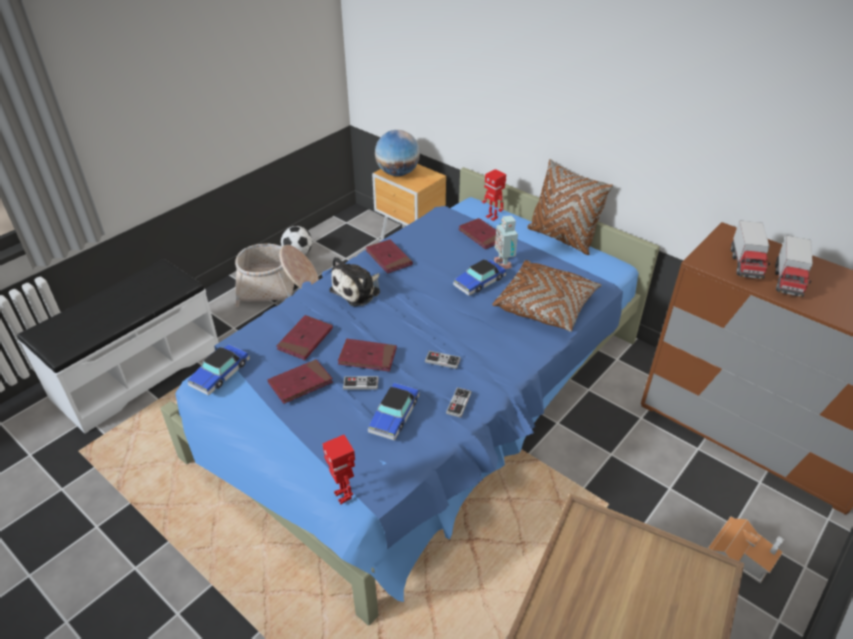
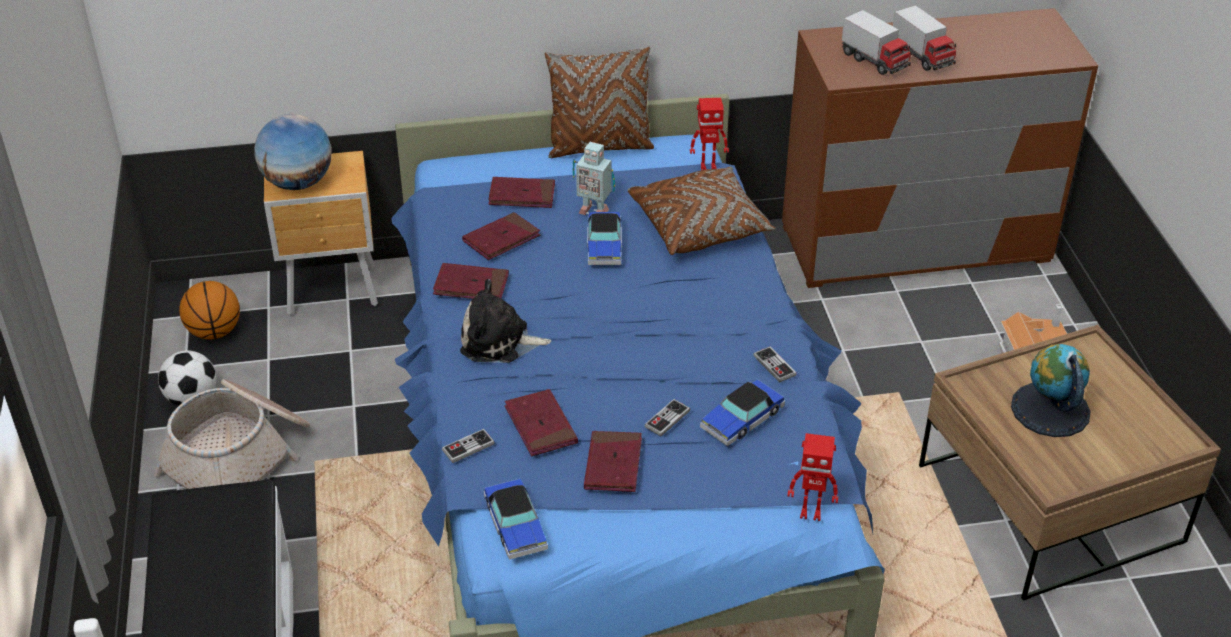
camera: 50 degrees left, 0 degrees up
(345, 234) = (214, 332): none -> basketball
(358, 290) = (499, 341): plush toy -> plush toy turned 105 degrees clockwise
(367, 357) = (630, 392): red book -> red book (501, 239)
(394, 415) = (742, 419): toy car -> toy car turned 75 degrees clockwise
(442, 360) = (700, 341): game controller -> game controller (468, 447)
(492, 217) = (493, 168): toy robot -> toy robot (708, 166)
(615, 584) = (1050, 409): none -> globe

